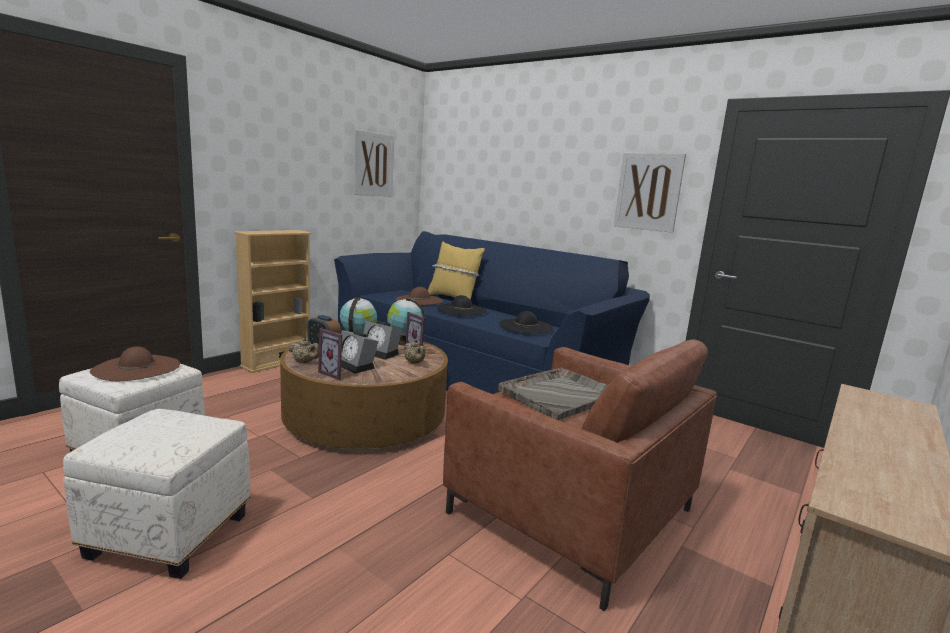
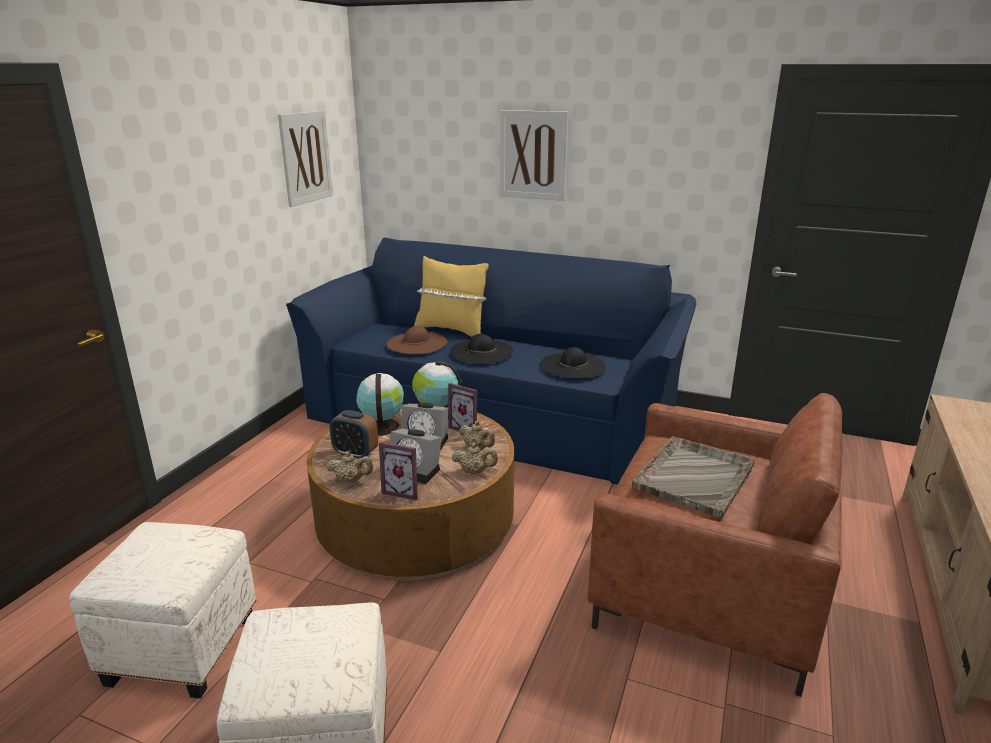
camera: 15 degrees left, 10 degrees up
(136, 368) = (163, 551): brown hat -> none
(277, 362) = (243, 458): beige bookcase -> none
(399, 374) = (474, 472): none -> beige teapot
(648, 192) = (687, 176): picture -> picture (533, 155)

